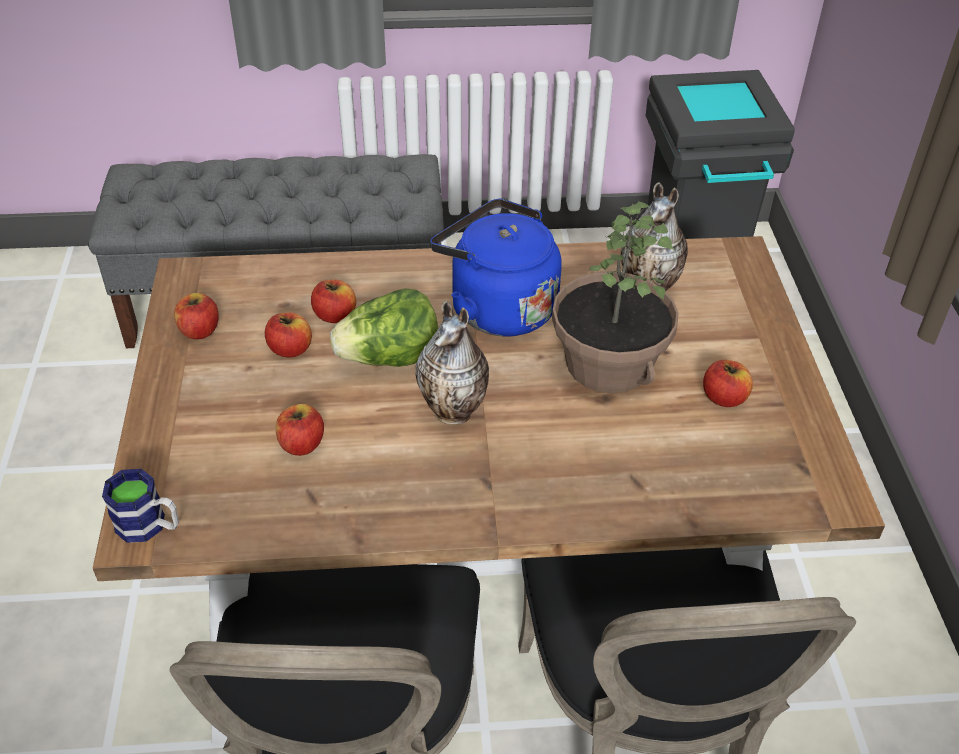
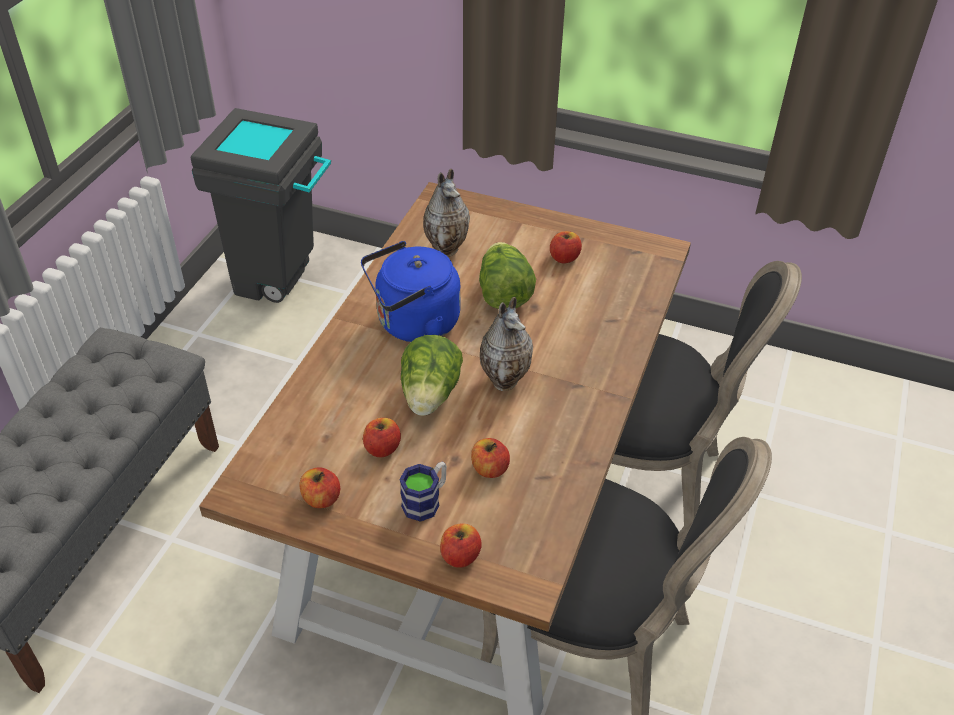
camera: 65 degrees left, 0 degrees up
(150, 526) = (525, 577): mug -> mug (426, 500)
(335, 315) = (360, 412): apple -> apple (460, 556)
(607, 363) = (503, 293): potted plant -> lettuce

